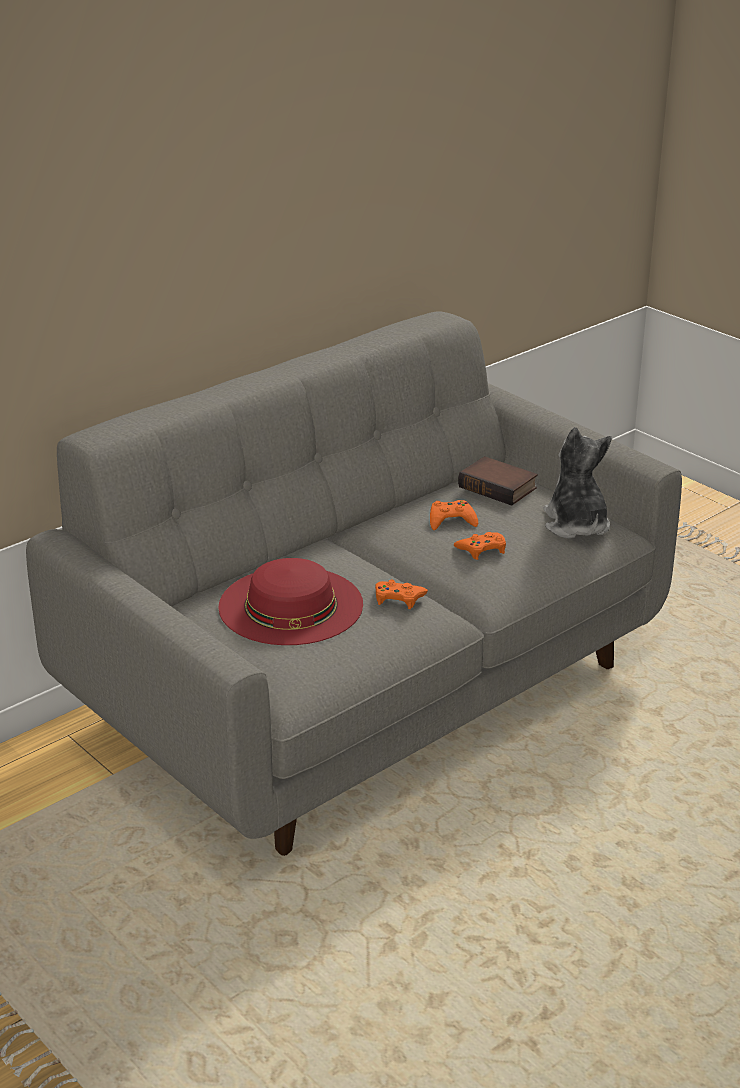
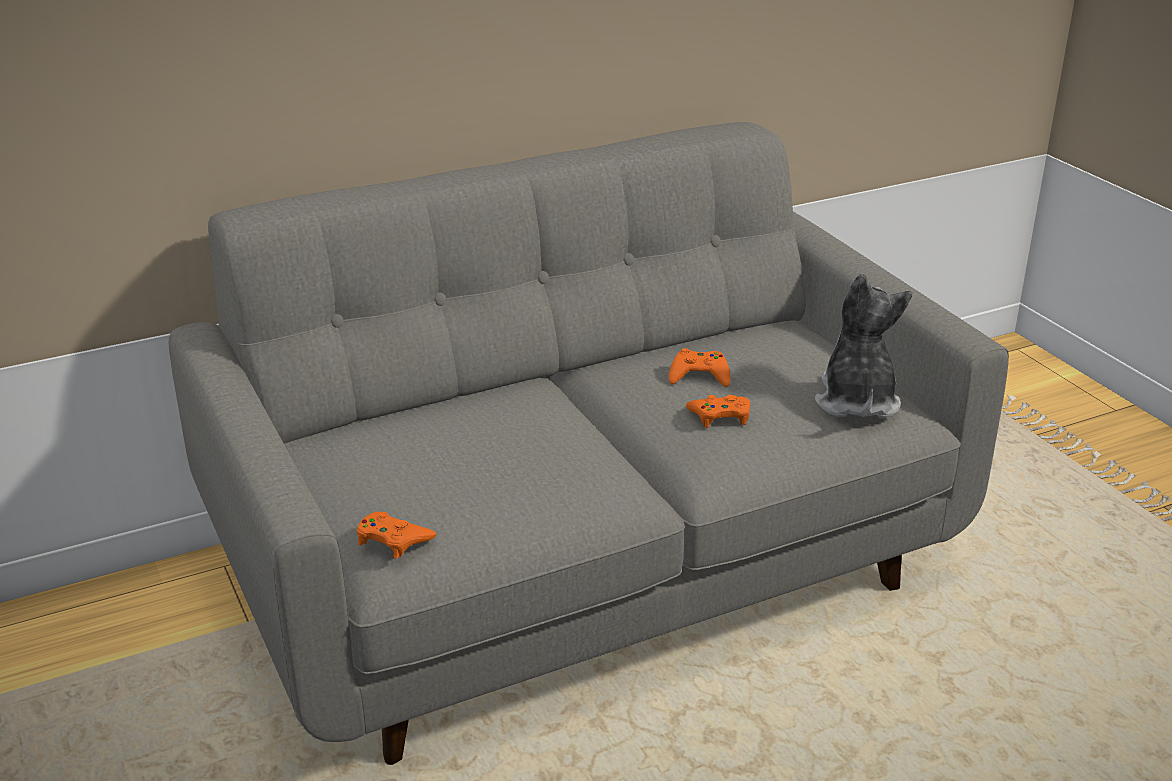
camera: 15 degrees right, 0 degrees up
(291, 605) = (449, 452): red hat -> none
(398, 598) = (584, 463): orange game controller -> orange game controller (393, 540)
(499, 487) = (778, 343): book -> none

